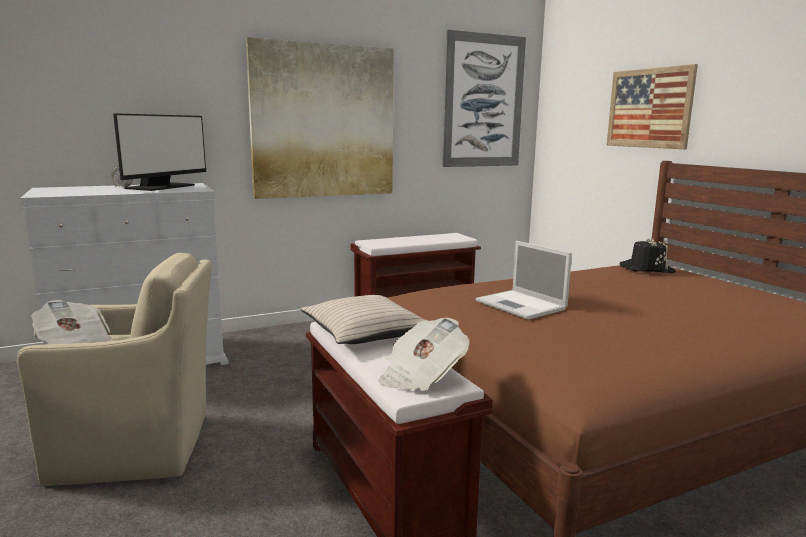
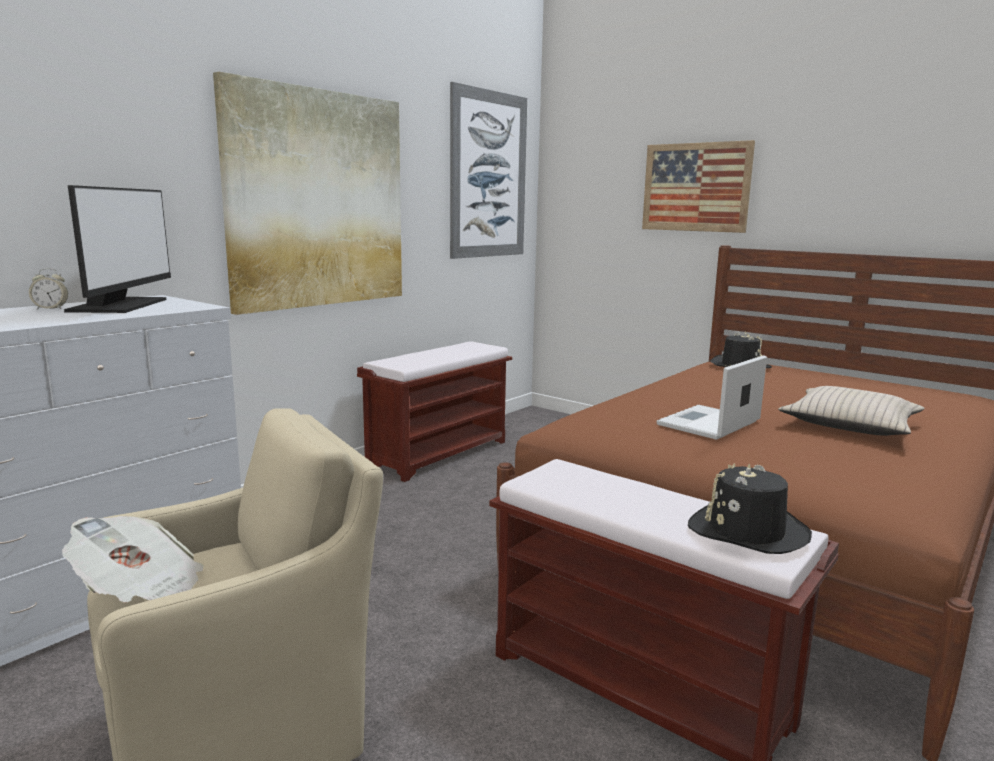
camera: 25 degrees left, 0 degrees up
(365, 332) = (590, 486): beige pillow -> beige pillow (850, 425)
(421, 376) = (747, 531): newspaper -> black hat
(522, 305) = (708, 424): laptop -> laptop turned 105 degrees clockwise

